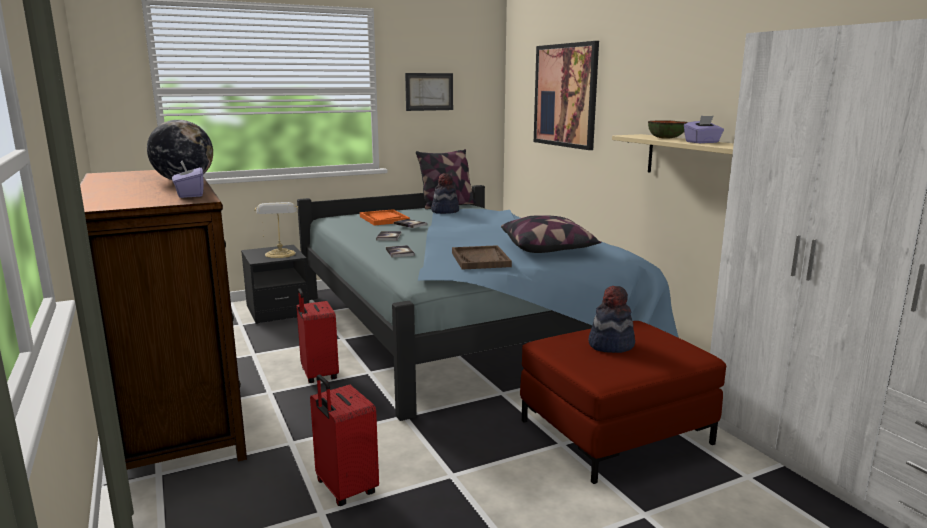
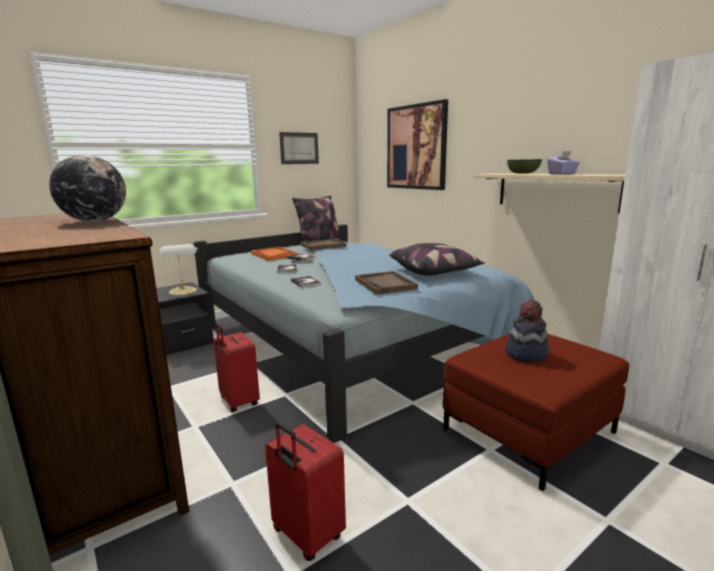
camera: 10 degrees left, 0 degrees up
(190, 195) = (108, 232): purple tissue box -> none
(444, 211) = (323, 246): hat -> brown tray

